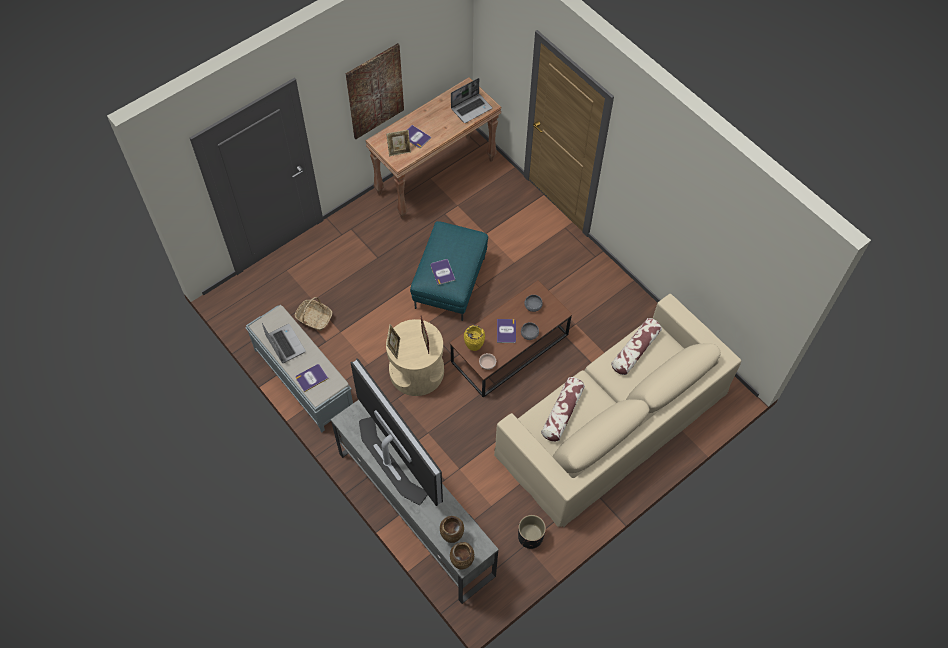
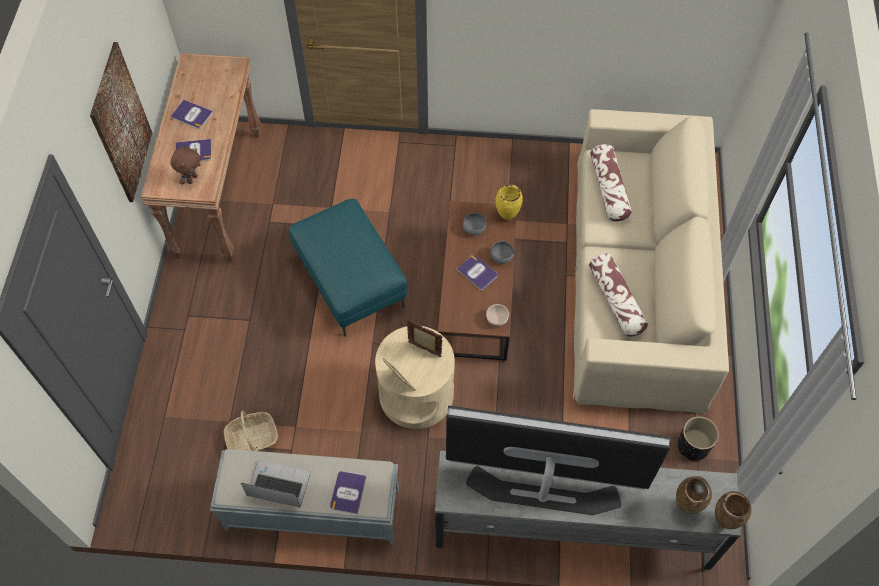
camera: 45 degrees left, 0 degrees up
(399, 151) = (192, 179): picture frame -> brown plush toy
(442, 272) = (357, 268): book -> book (191, 115)
(471, 108) = (220, 80): laptop -> none
(474, 347) = (466, 314): yellow vase -> yellow vase (506, 216)

